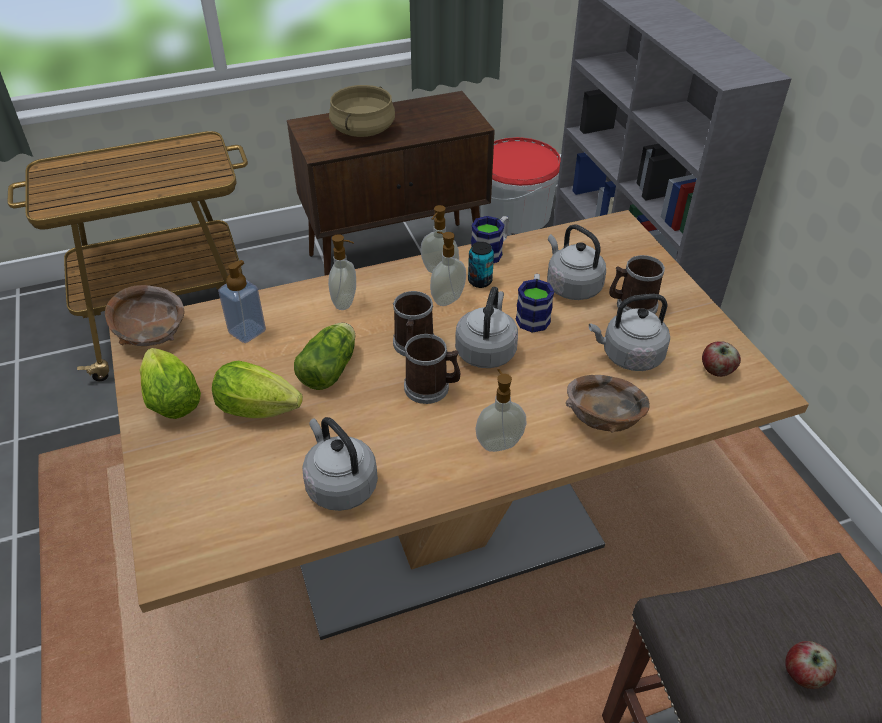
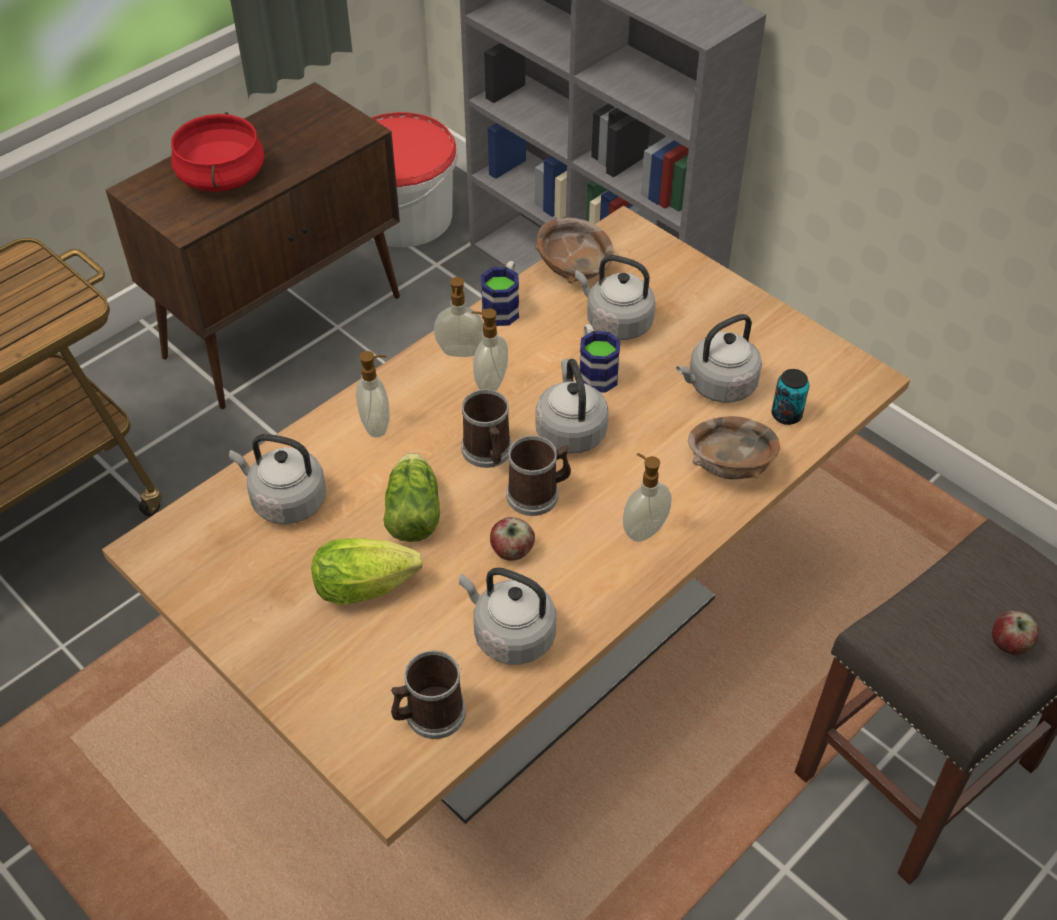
camera: 25 degrees left, 5 degrees up
(150, 333) = (167, 544): brown bowl -> brown bowl (573, 268)
(171, 398) = (253, 611): lettuce -> none
(247, 331) = (285, 501): soap dispenser -> grey kettle
(363, 130) = (222, 177): beige cooking pot -> red cooking pot
(480, 281) = (513, 349): can -> can (786, 415)
(632, 305) = (690, 325): mug -> mug (429, 715)
(716, 370) = (810, 373): apple -> apple (512, 551)

